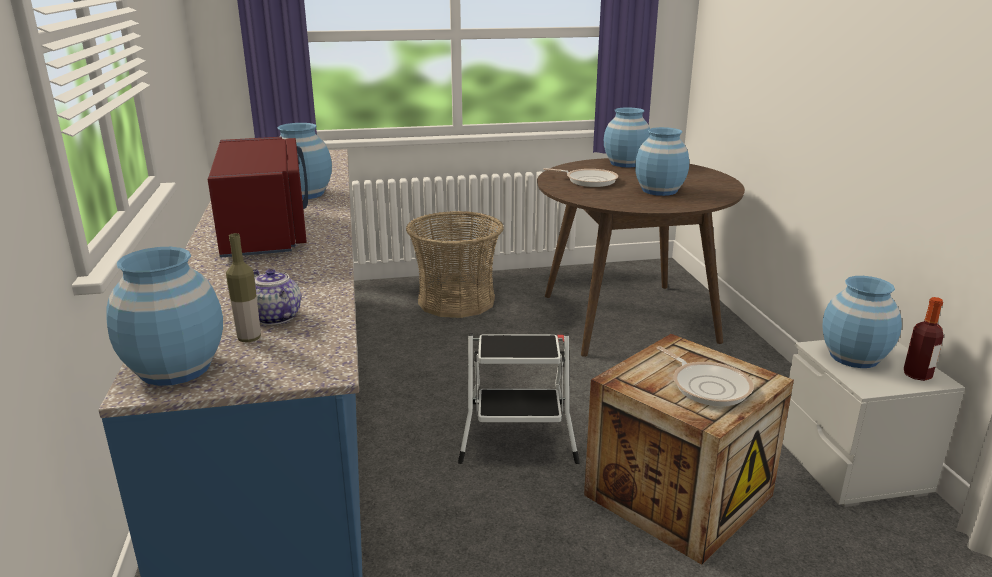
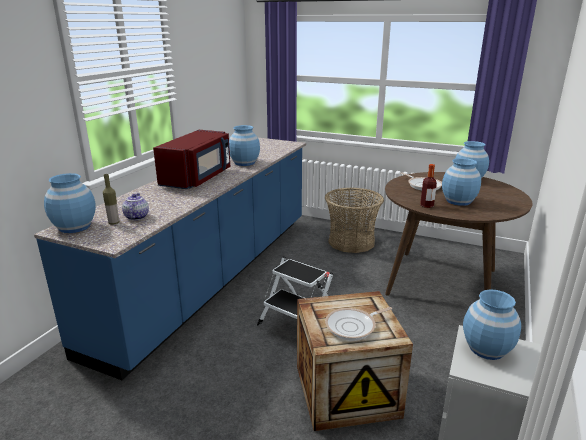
camera: 35 degrees right, 0 degrees up
(708, 386) = (353, 326): frying pan -> frying pan turned 60 degrees clockwise
(917, 375) = (517, 377): bottle -> bottle (426, 205)

